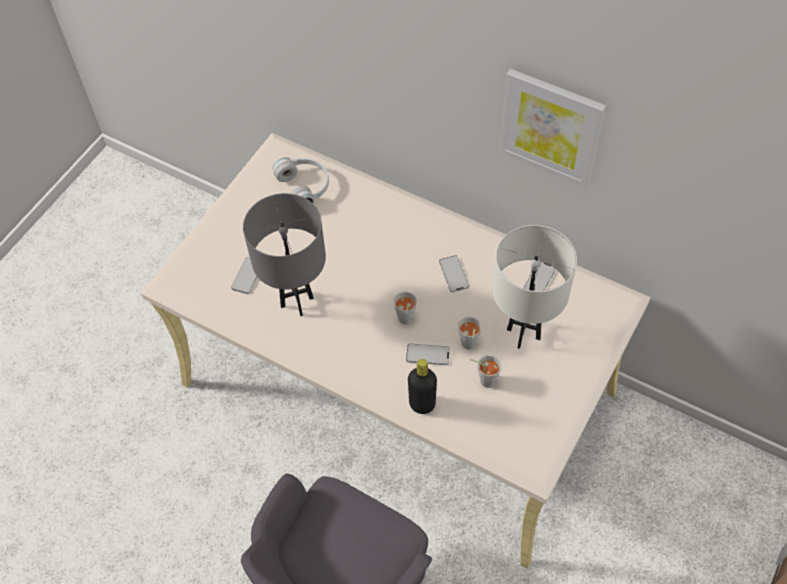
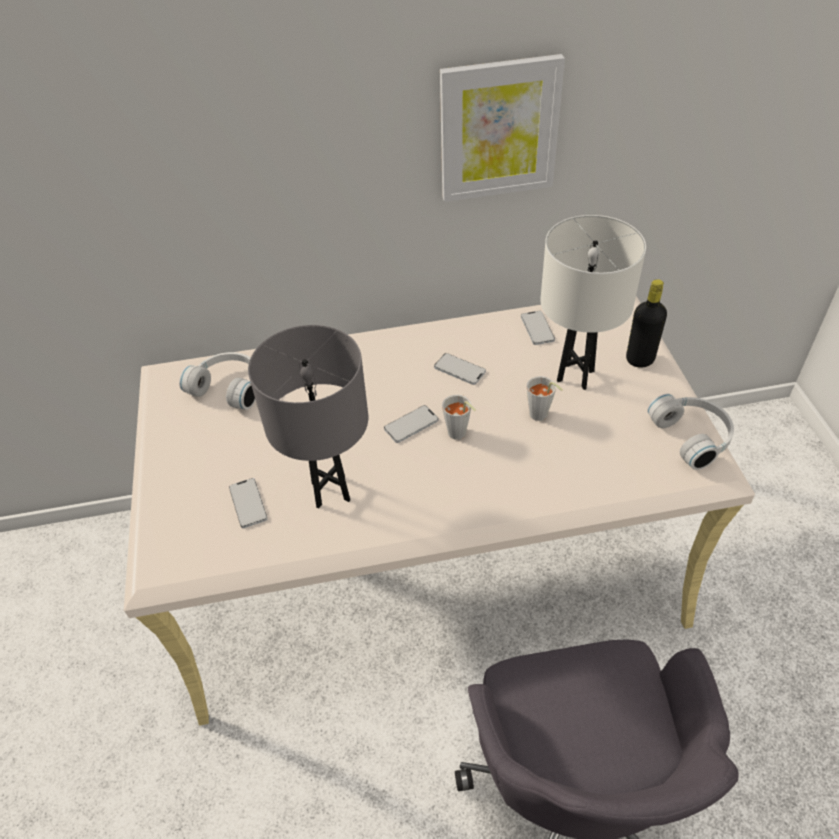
camera: 40 degrees left, 10 degrees down
(422, 404) = (559, 494): black bottle -> black bottle (640, 359)
(427, 355) = (514, 449): phone -> phone (411, 425)
(484, 380) = (588, 434): grey cup -> none
(549, 433) = (693, 436): none -> white headphones

